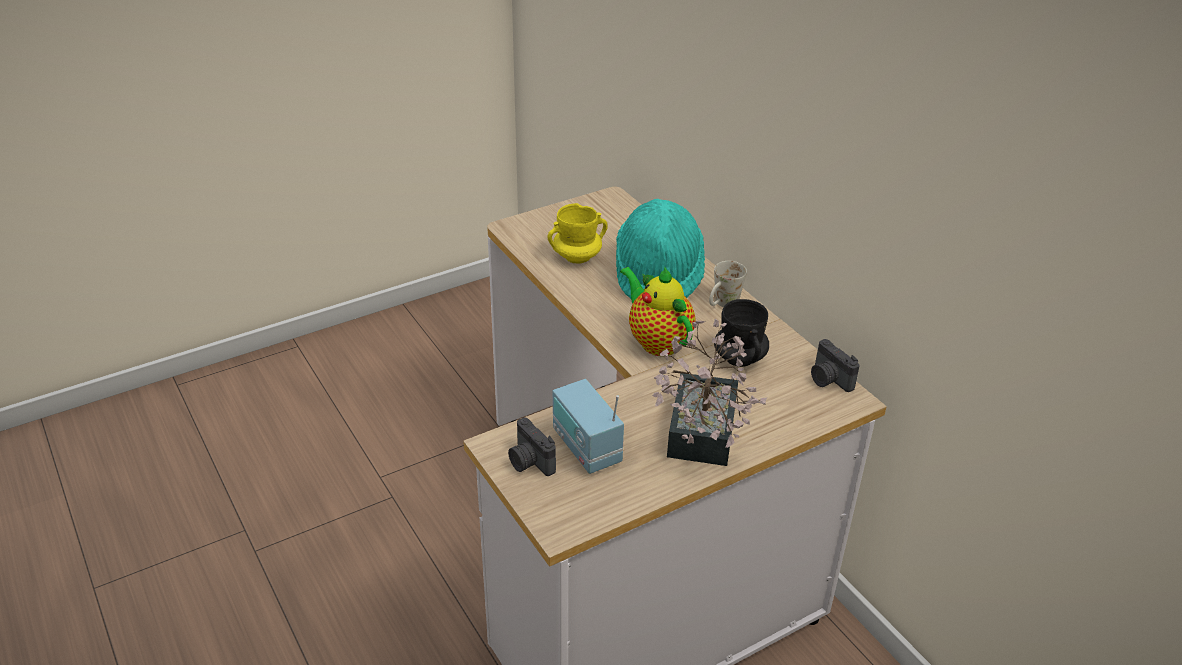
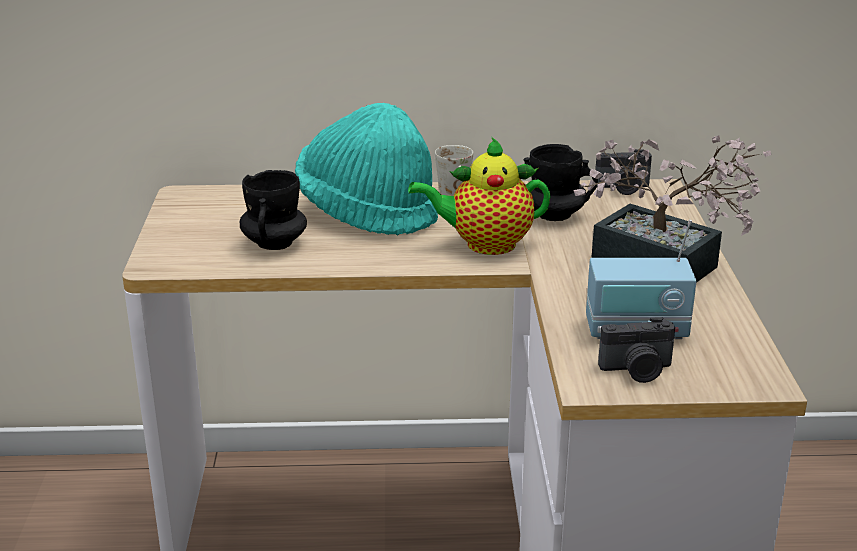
camera: 60 degrees left, 10 degrees down
(577, 256) = (274, 243): yellow mug -> black mug

